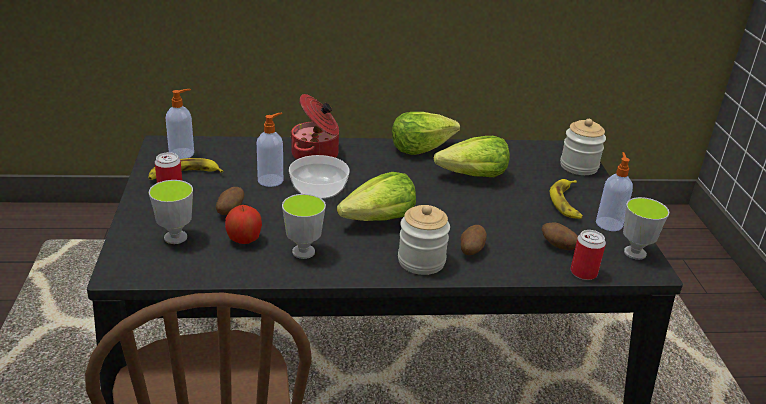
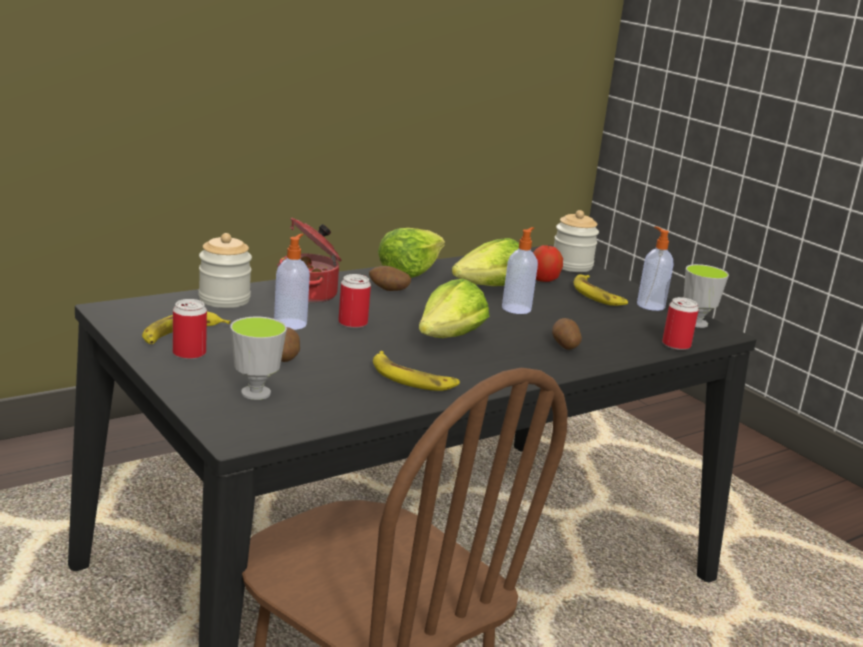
camera: 30 degrees left, 10 degrees down
(182, 153) = (149, 315): soap dispenser -> soap dispenser (517, 308)
(244, 240) = (335, 380): apple -> apple (543, 280)
(303, 252) = (412, 378): cup -> banana
(317, 189) = (352, 323): bowl -> can
(421, 261) = (532, 364): jar -> jar (224, 299)
(558, 246) = (632, 330): potato -> potato (388, 290)

